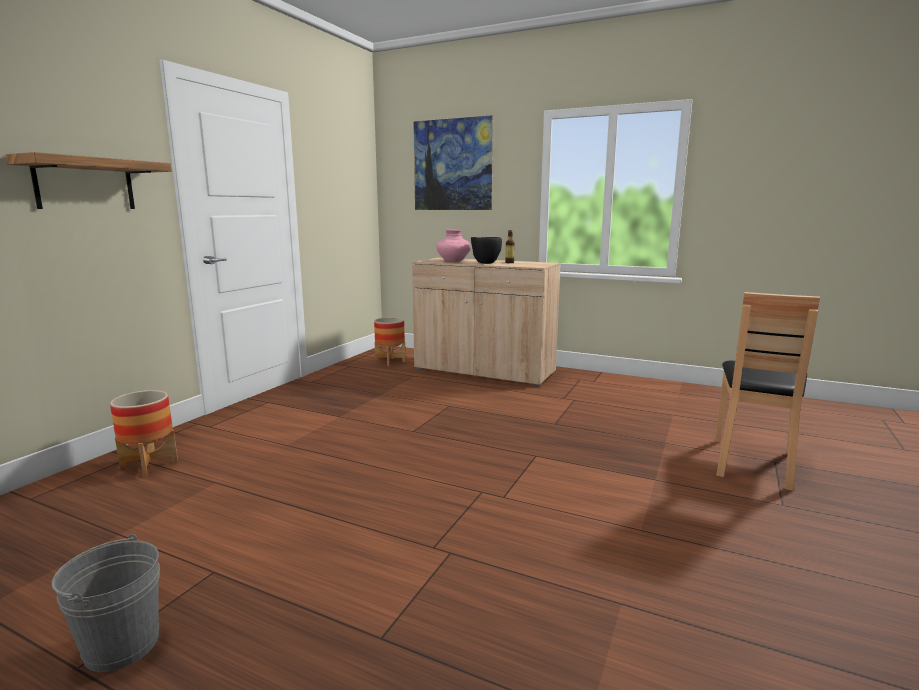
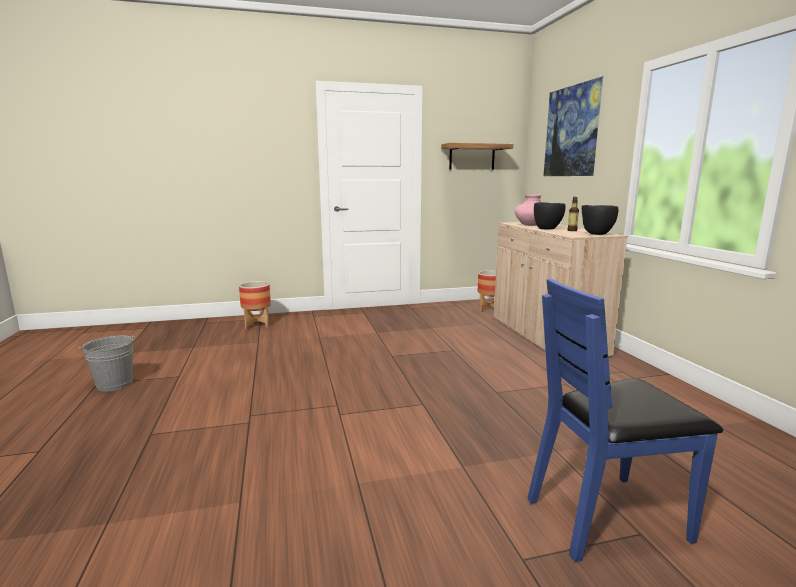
camera: 50 degrees right, 0 degrees up
(85, 184) = (260, 161): shelf -> shelf (472, 157)
(539, 263) = (596, 234): none -> black bowl
(753, 462) = (606, 517): brown chair -> blue chair

